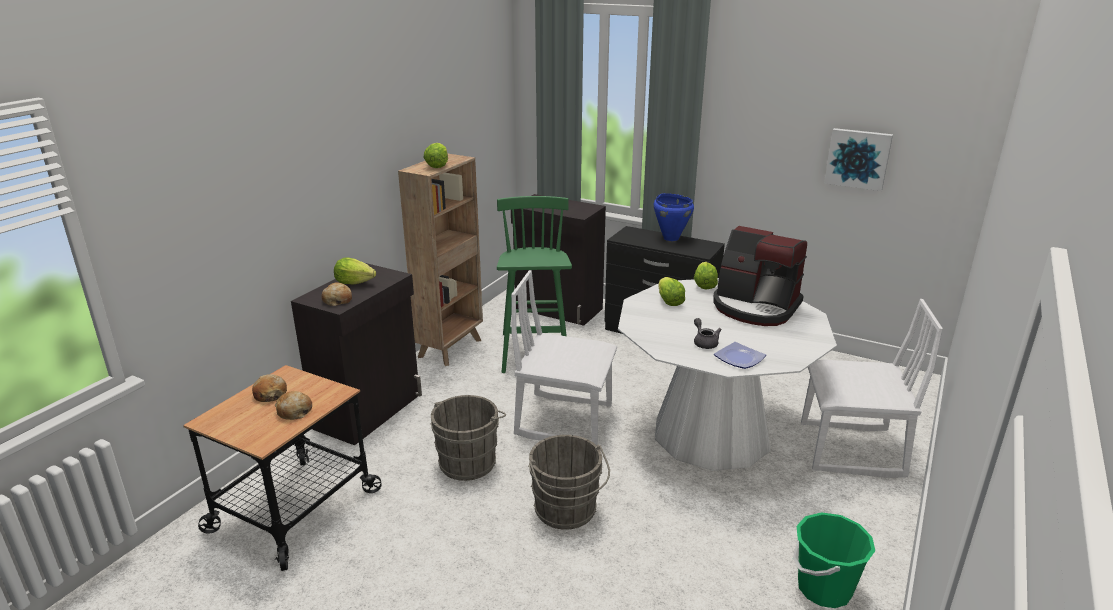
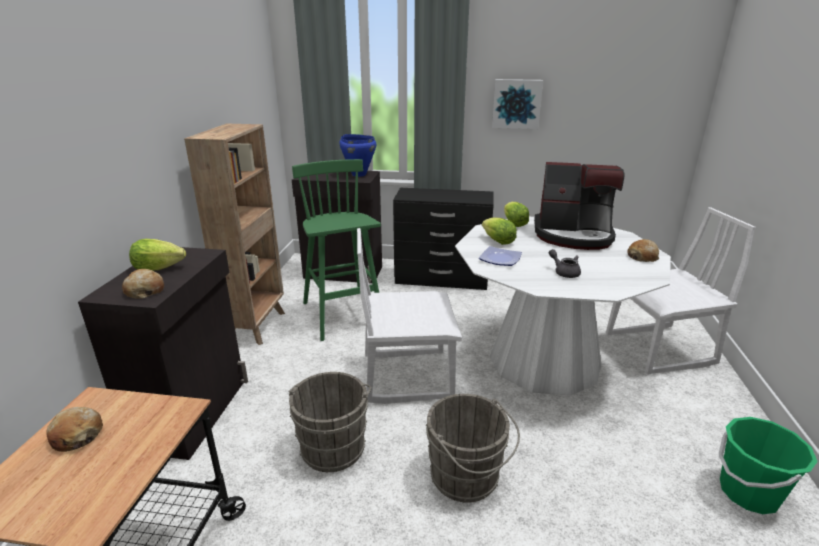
camera: 20 degrees left, 0 degrees up
(294, 411) = (124, 454): bread -> bread (642, 257)
(437, 166) = (227, 132): lettuce -> none
(671, 238) = (447, 192): blue cooking pot -> blue cooking pot (359, 174)
(739, 359) = (610, 282): plate -> plate (500, 259)
(858, 158) = (601, 103): picture -> picture (516, 104)

